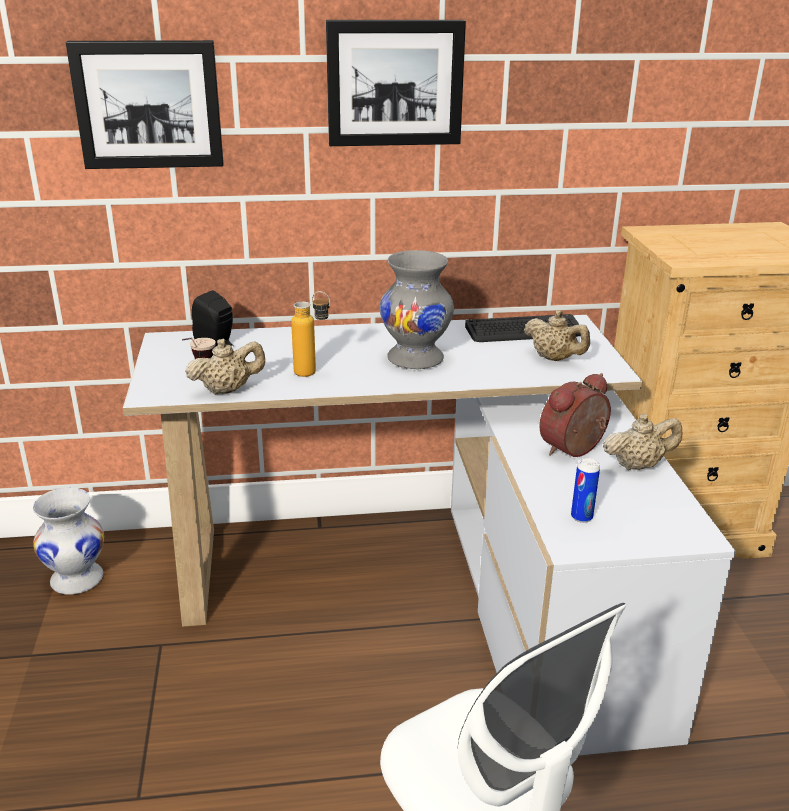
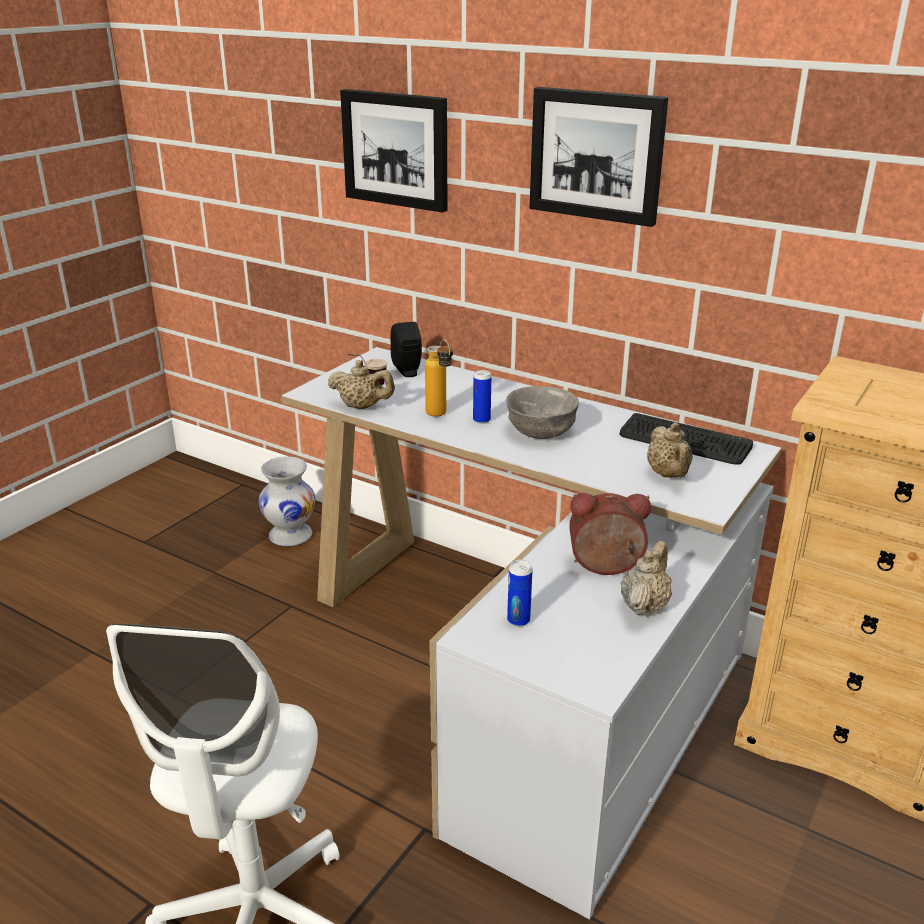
camera: 40 degrees right, 0 degrees up
(354, 366) = (481, 420): none -> can
(416, 358) = (542, 432): grey vase -> grey bowl
(638, 465) = (644, 605): beige teapot -> beige teapot turned 90 degrees counterclockwise

